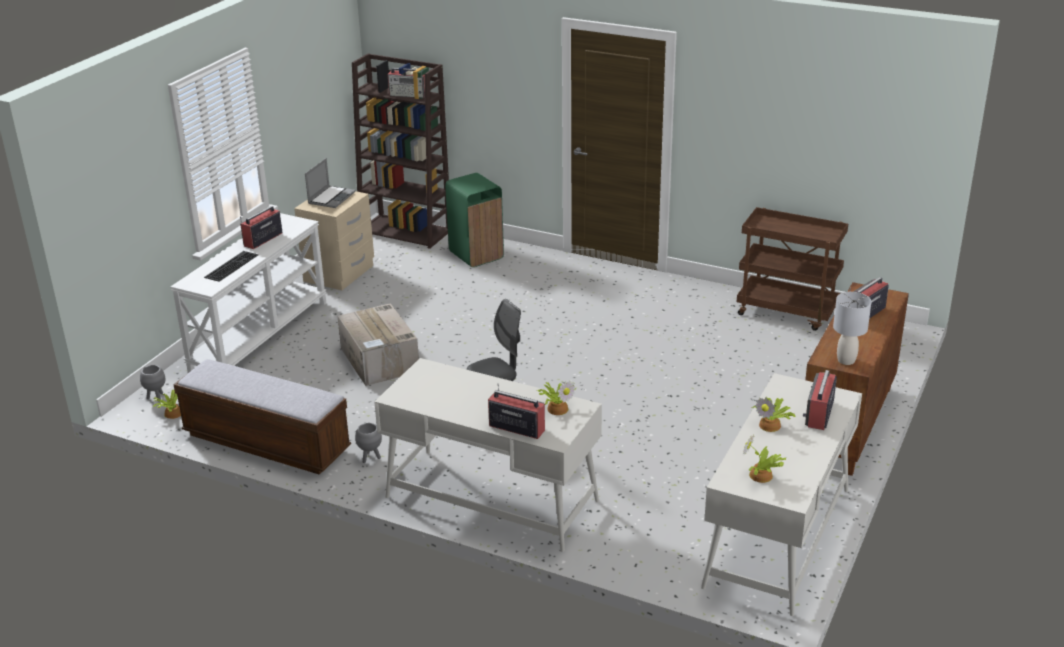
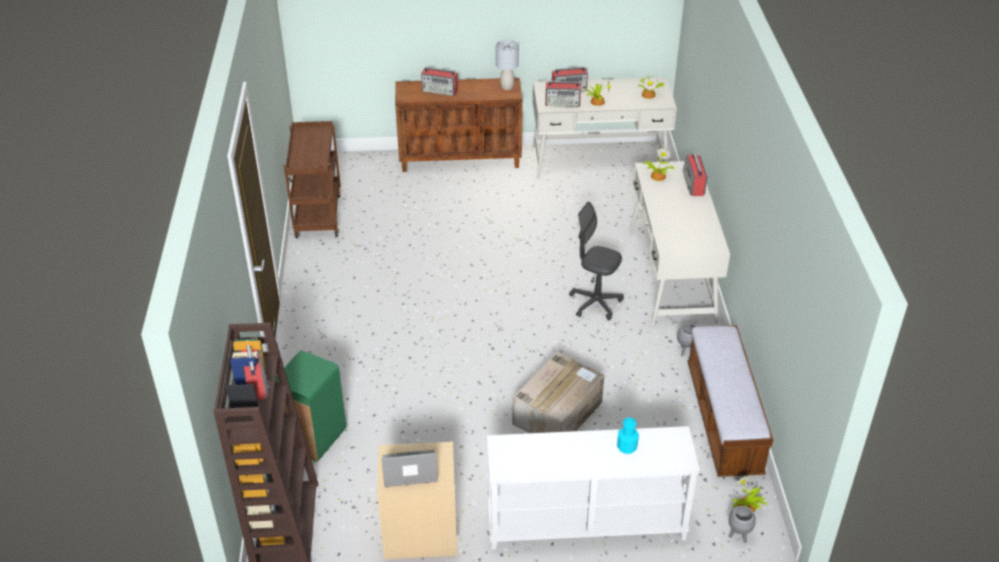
camera: 120 degrees left, 10 degrees up
(231, 265) = (627, 447): keyboard -> turquoise bottle
(262, 239) = (559, 455): radio -> radio (563, 103)

